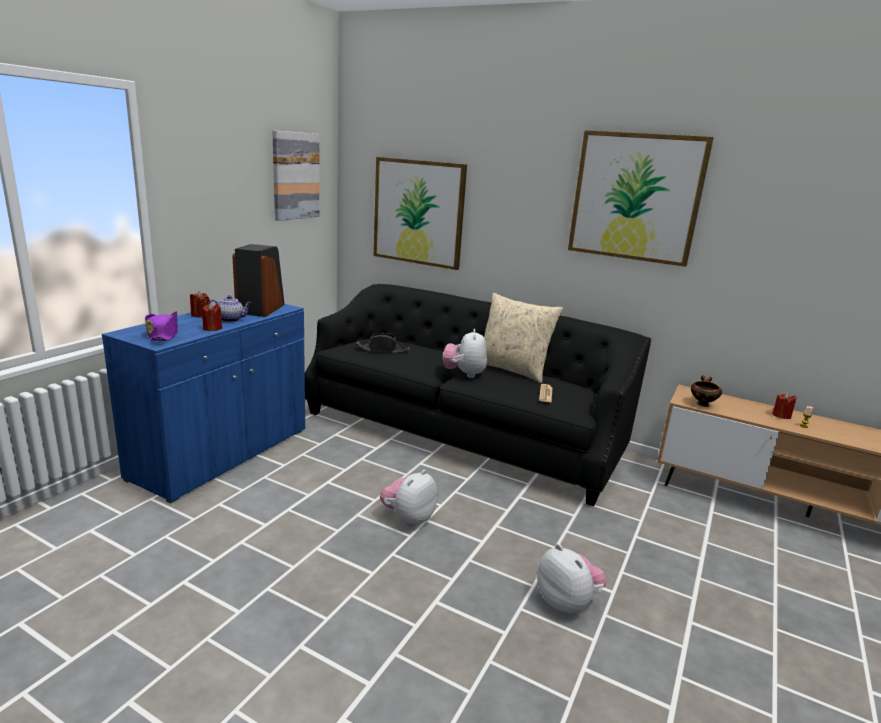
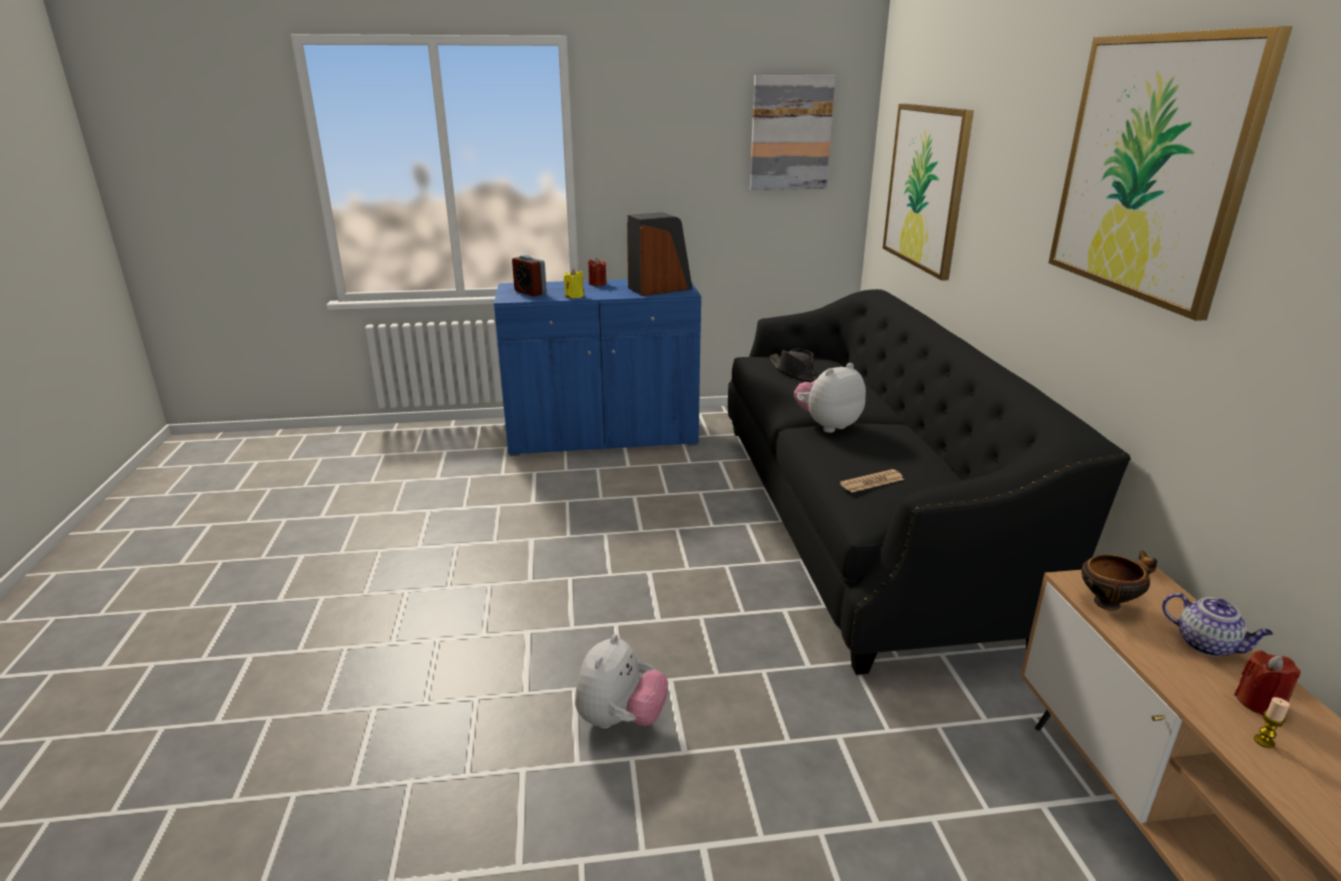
camera: 55 degrees right, 5 degrees up
(163, 334) = (530, 292): purple hat -> alarm clock
(212, 328) = (574, 296): red candle -> yellow candle
(231, 319) = (608, 292): teapot -> teapot (1207, 645)
(408, 518) = (636, 561): plush toy -> none
(512, 369) = (905, 442): beige pillow -> none

